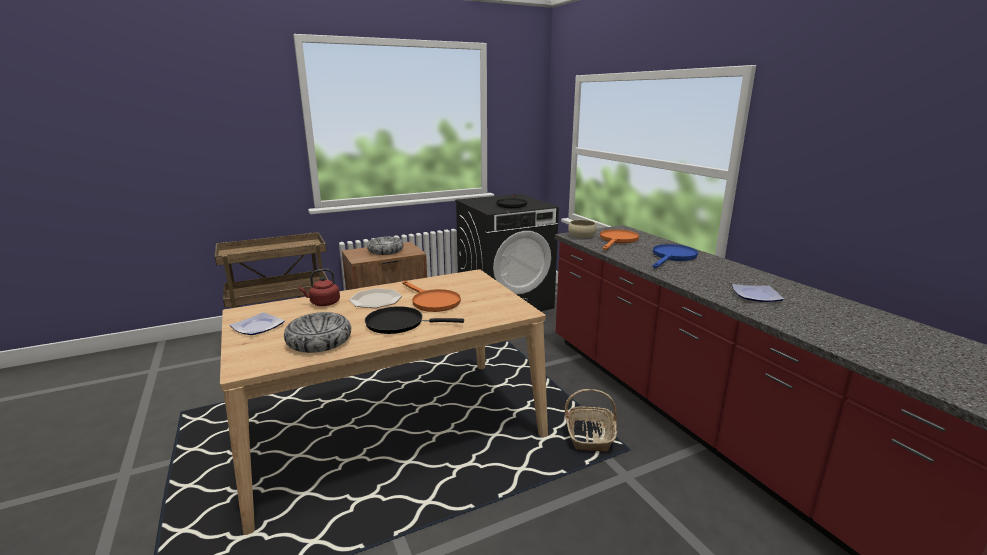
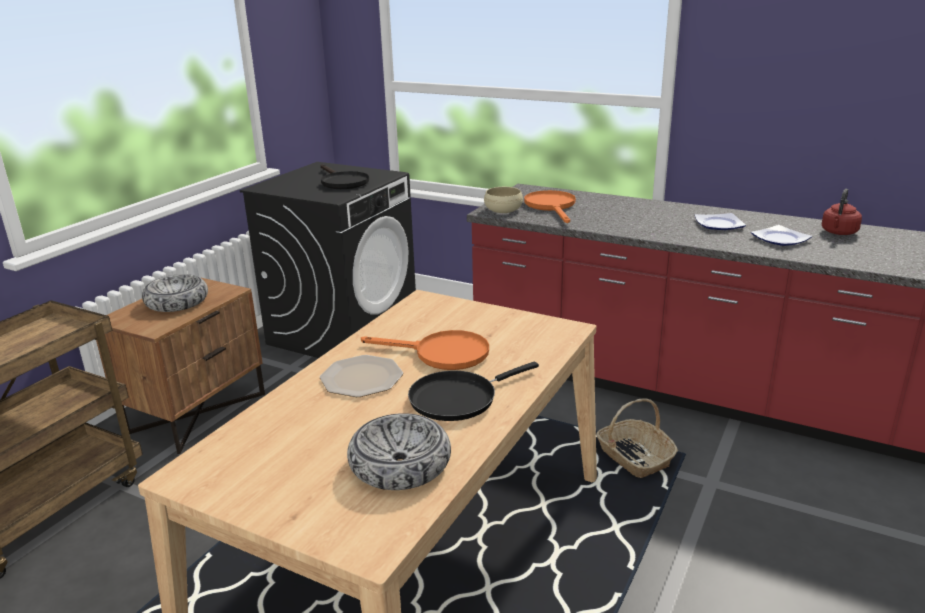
camera: 35 degrees left, 5 degrees up
(258, 326) = (263, 484): plate -> plate (718, 224)
(323, 303) = (295, 411): red kettle -> red kettle (838, 233)
(672, 257) = (641, 214): blue frying pan -> none

